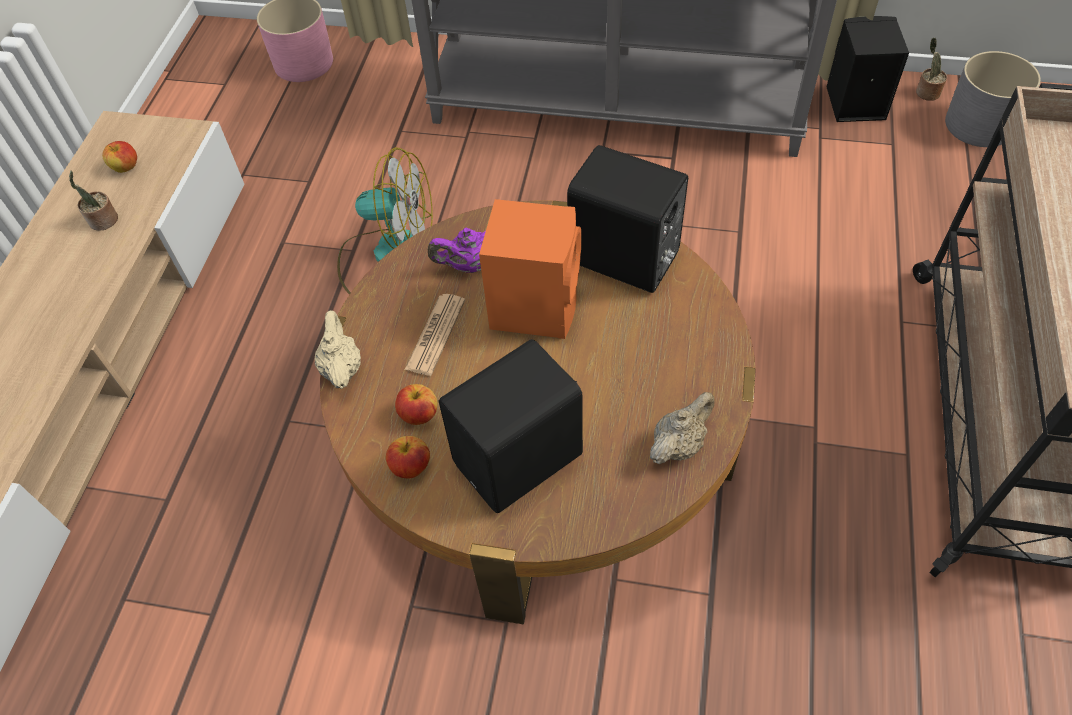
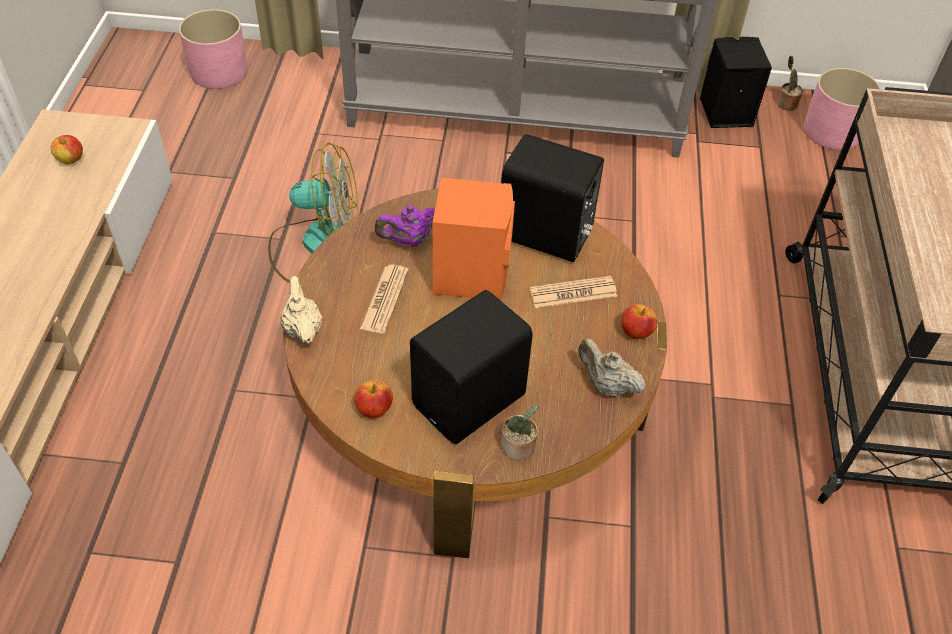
camera: 10 degrees left, 5 degrees down
(103, 221) = (54, 208): potted plant -> potted plant (519, 448)
(419, 415) = (377, 366): apple -> apple (636, 332)
(649, 330) = (573, 293): none -> newspaper
(678, 444) = (606, 385): beige teapot -> beige teapot turned 90 degrees counterclockwise
(978, 125) = (831, 131): grey planter -> pink planter

